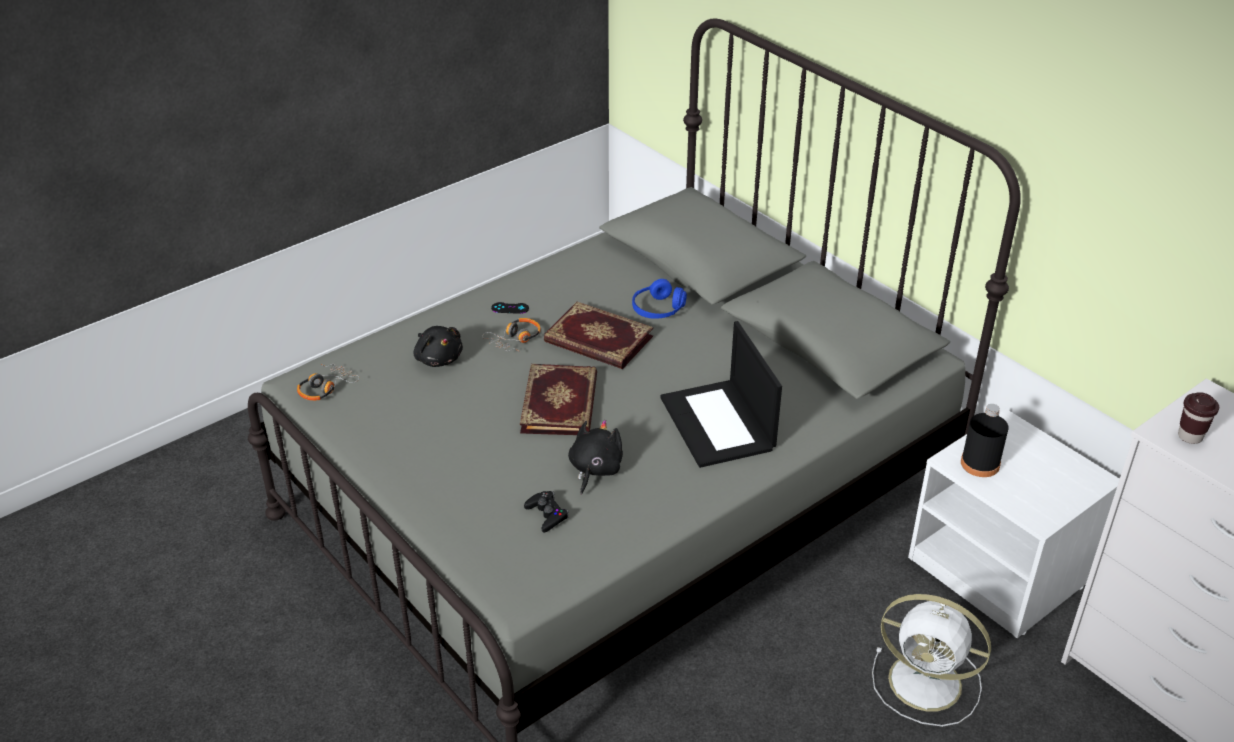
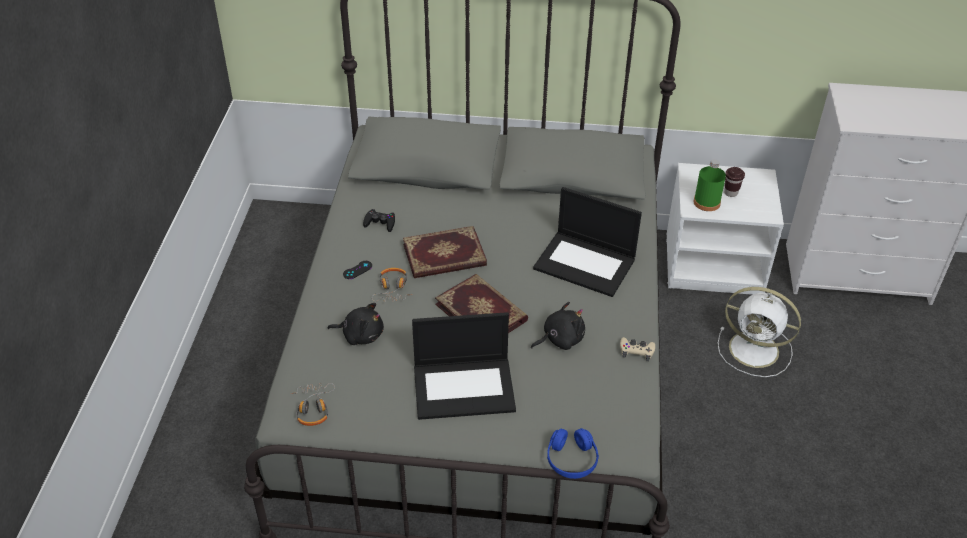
camera: 45 degrees left, 5 degrees up
(456, 451) = (465, 387): none -> laptop
(547, 514) = (574, 386): black game controller -> black game controller (380, 223)
(594, 469) = (560, 339): black plush toy -> black plush toy turned 90 degrees clockwise
(649, 527) = (636, 351): none -> beige game controller
(658, 309) = (451, 213): blue headphones -> blue headphones (571, 460)
(928, 683) = (756, 350): white fan -> white fan turned 45 degrees clockwise
(980, 464) = (706, 202): black bottle -> green bottle
(1190, 436) = (864, 118): brown cup -> brown cup (731, 193)

